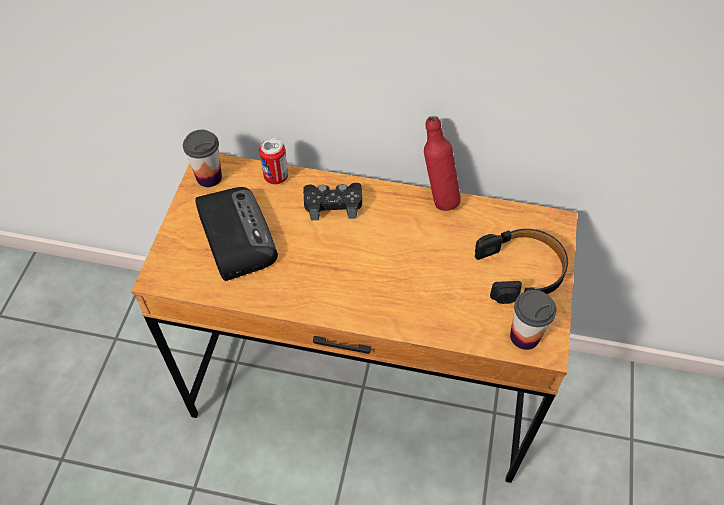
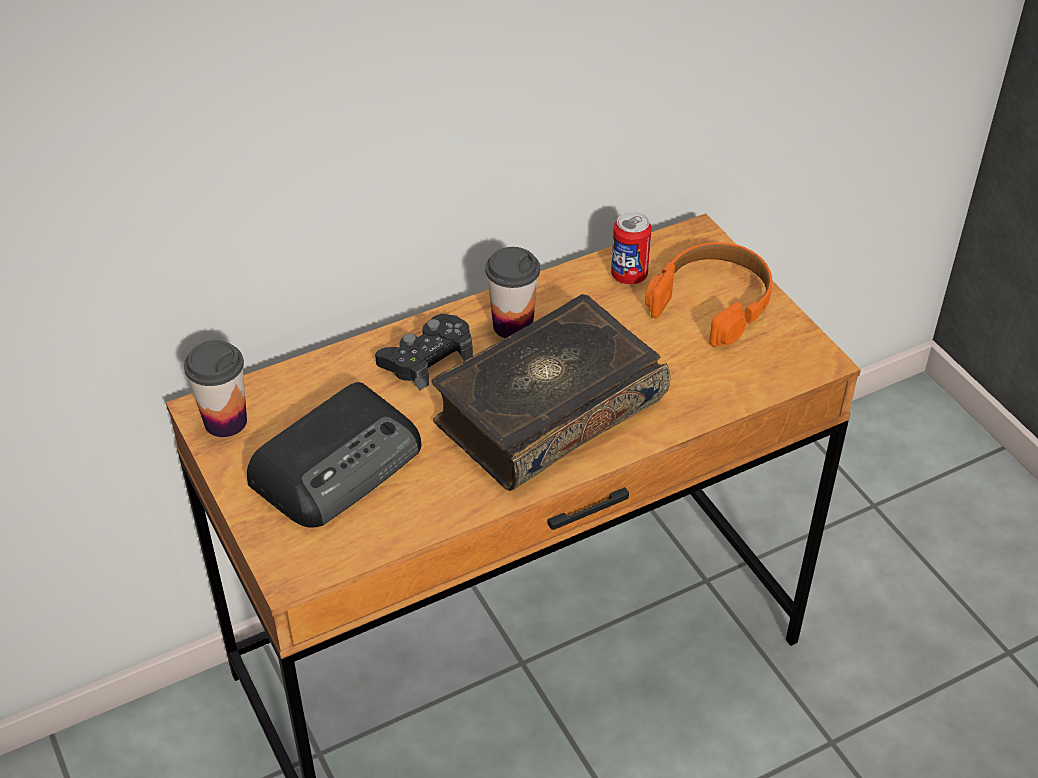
camera: 40 degrees left, 10 degrees down
(235, 235) = (339, 463): radio -> radio turned 105 degrees clockwise
(276, 177) = (317, 370): can -> can (629, 275)
(362, 275) = (547, 410): none -> book
(438, 198) = (543, 282): red bottle -> none
(521, 270) = (713, 302): black headphones -> orange headphones
(524, 336) = (785, 362): cup -> cup (513, 326)

